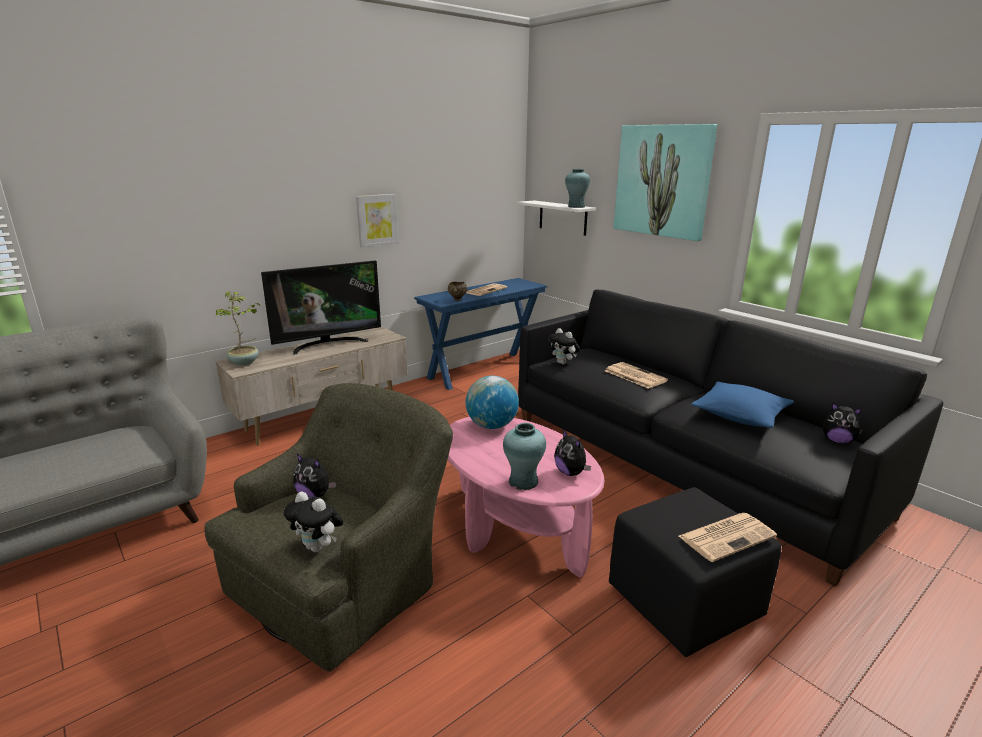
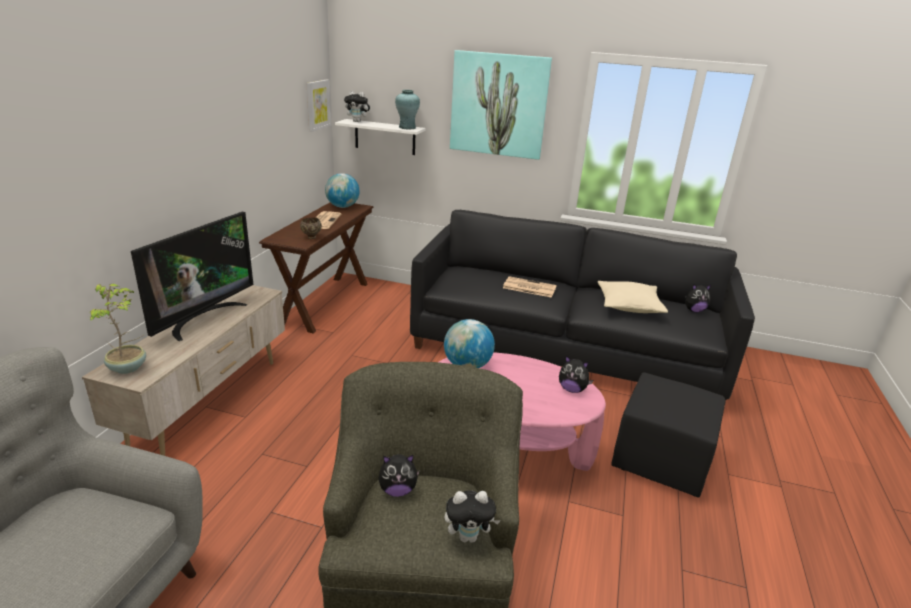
camera: 35 degrees left, 5 degrees up
(377, 220) = (221, 161): picture -> picture (317, 105)
(483, 370) = (325, 303): blue console table -> brown console table
(518, 283) = (342, 206): none -> globe
(523, 482) = (551, 410): turquoise vase -> none
(563, 363) = (456, 286): plush toy -> plush toy (358, 121)
(727, 536) = (701, 403): newspaper -> none
(740, 415) = (629, 306): blue pillow -> beige pillow

